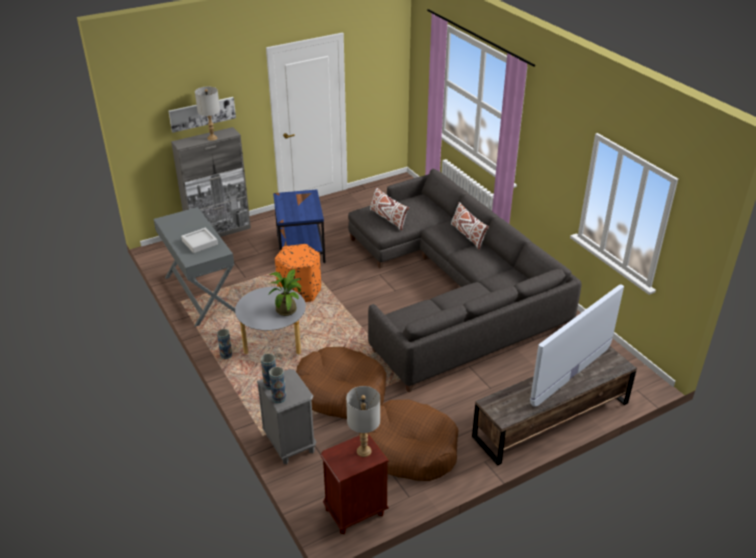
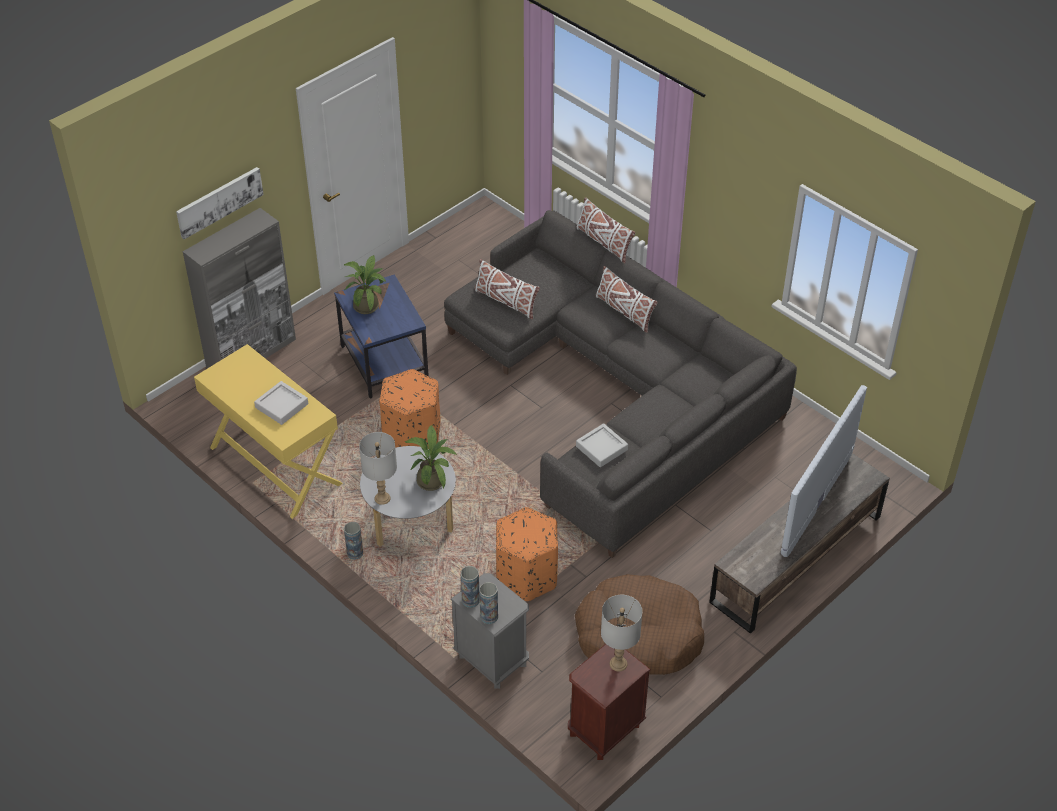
camera: 15 degrees left, 10 degrees up
(200, 294) = (275, 465): grey console table -> yellow console table
(212, 138) = (241, 235): grey table lamp -> grey table lamp (382, 498)
(291, 202) = (368, 304): none -> potted plant
(340, 392) = (527, 575): brown dog bed -> orange ottoman
(418, 312) = (601, 448): none -> grey tray
(464, 190) = (604, 243): none -> white pillow

